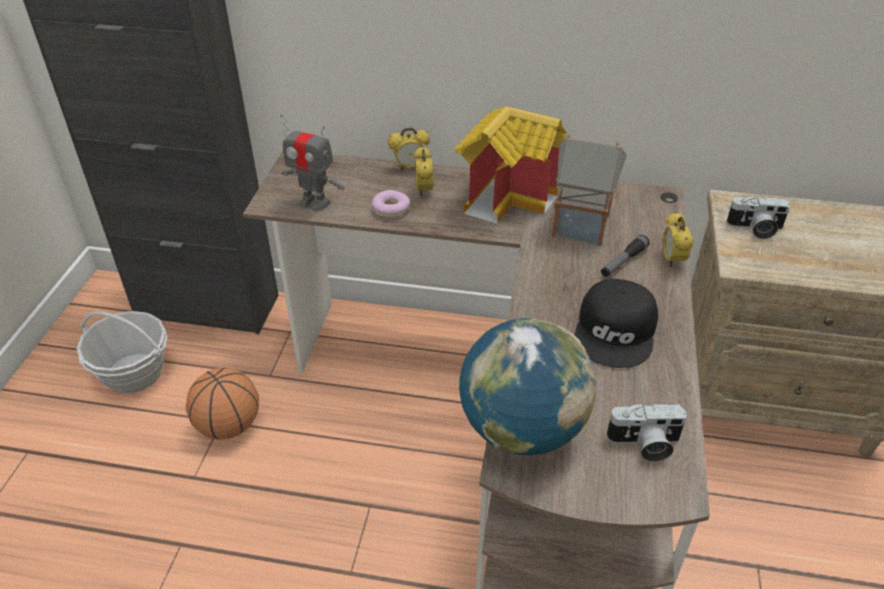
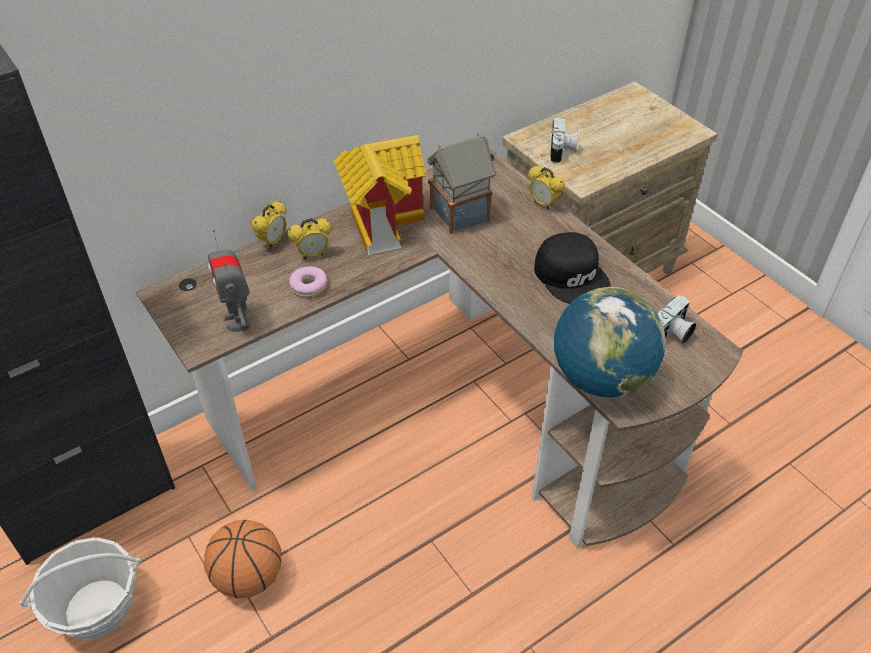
camera: 45 degrees left, 5 degrees up
(314, 203) = (238, 320): toy robot -> toy robot turned 90 degrees clockwise
(424, 191) = (313, 255): alarm clock -> alarm clock turned 60 degrees counterclockwise
(623, 262) = (517, 224): flashlight -> none
(755, 229) = (562, 151): camera -> camera turned 45 degrees counterclockwise

